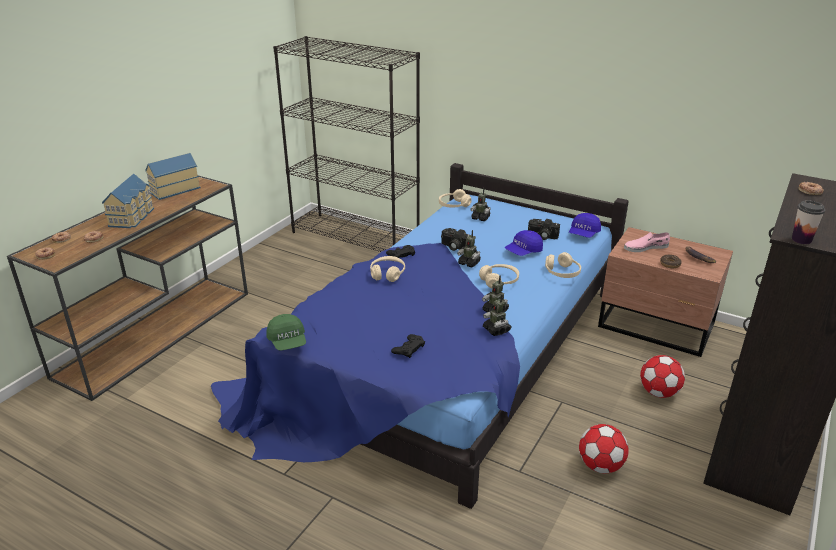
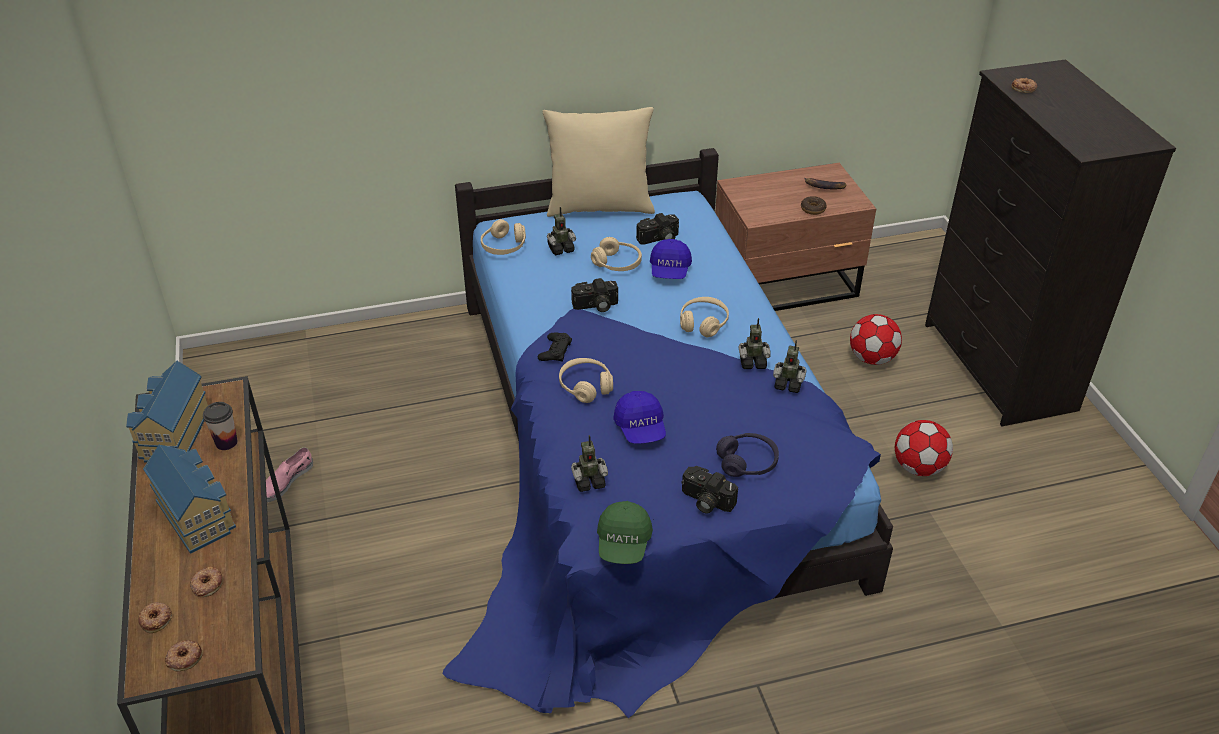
camera: 45 degrees left, 10 degrees up
(288, 342) = (623, 543): green cap -> green cap turned 75 degrees clockwise
(355, 350) = (705, 501): none -> camera
(356, 237) = (314, 356): black bookcase -> none
(408, 348) = (747, 462): black game controller -> purple headphones
(469, 263) = (642, 318): toy robot -> toy robot (589, 481)
(533, 210) = (599, 207): none -> beige pillow
(562, 272) = (741, 276): beige headphones -> beige headphones (617, 263)
(583, 234) = (692, 213): blue cap -> blue cap (640, 428)
(645, 247) = (767, 199): pink shoe -> pink shoe (286, 481)
(801, 240) = (1100, 151): cup -> cup (226, 442)

